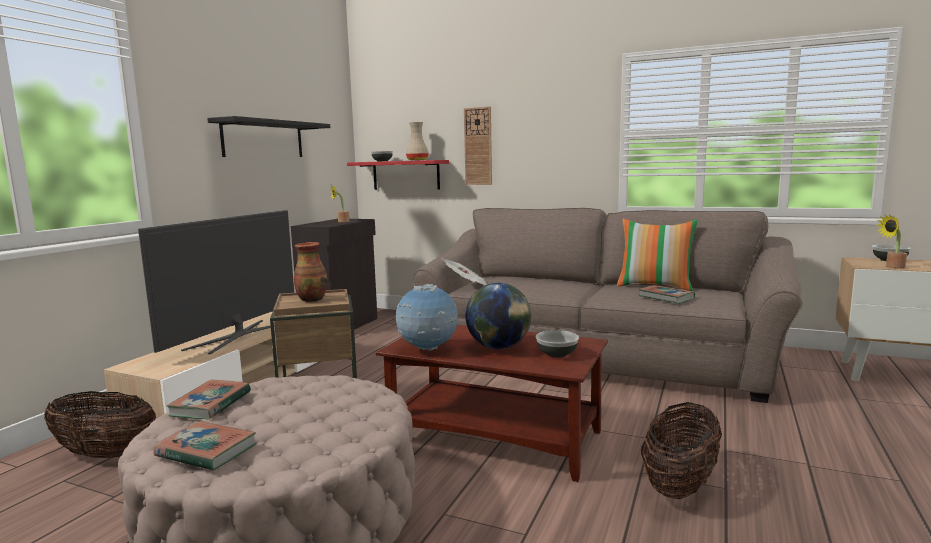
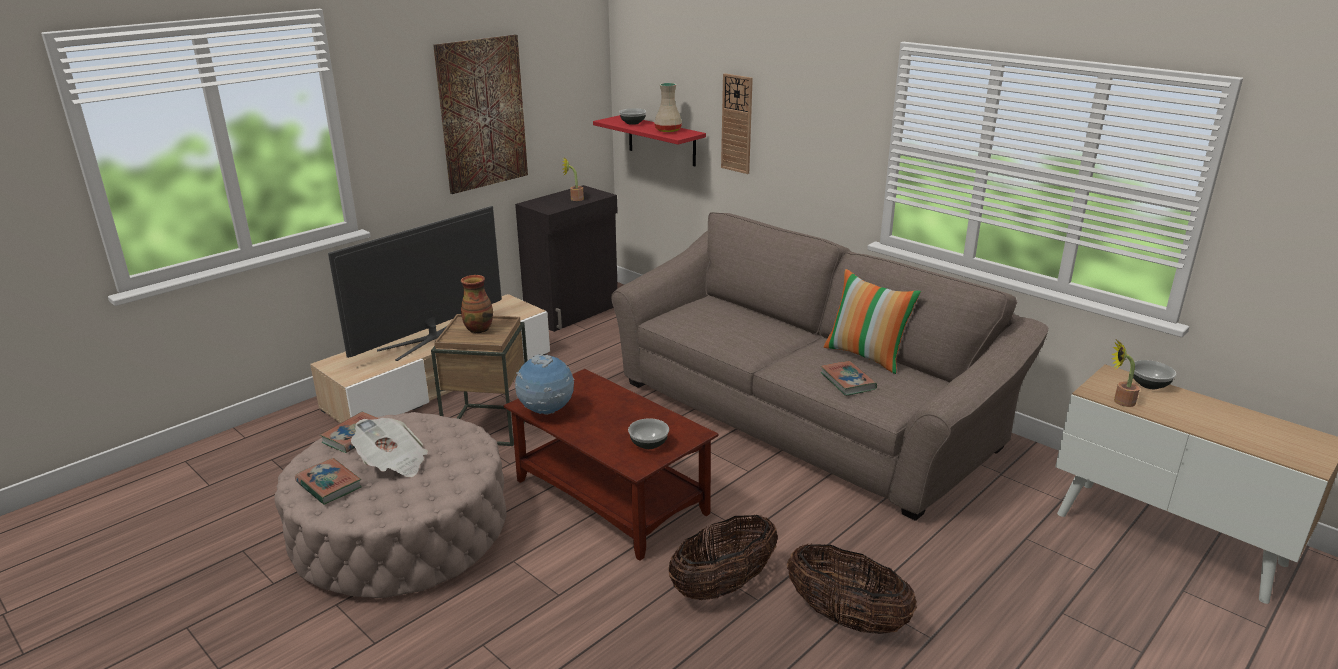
camera: 20 degrees right, 15 degrees up
(105, 454) = (306, 440): basket -> basket (846, 618)
(263, 139) = (482, 113): black shelf -> picture
(466, 285) = (666, 314): newspaper -> newspaper (393, 463)
(498, 347) = (608, 423): globe -> none

